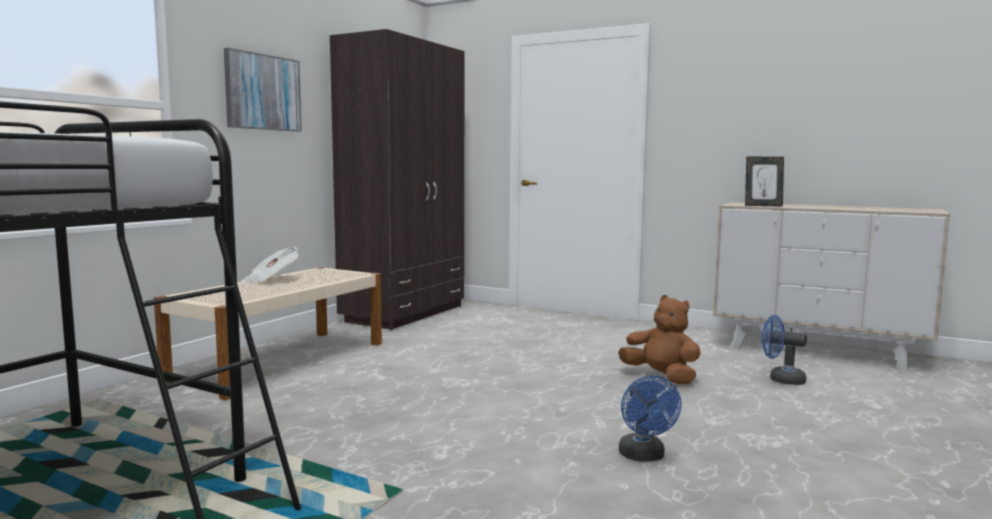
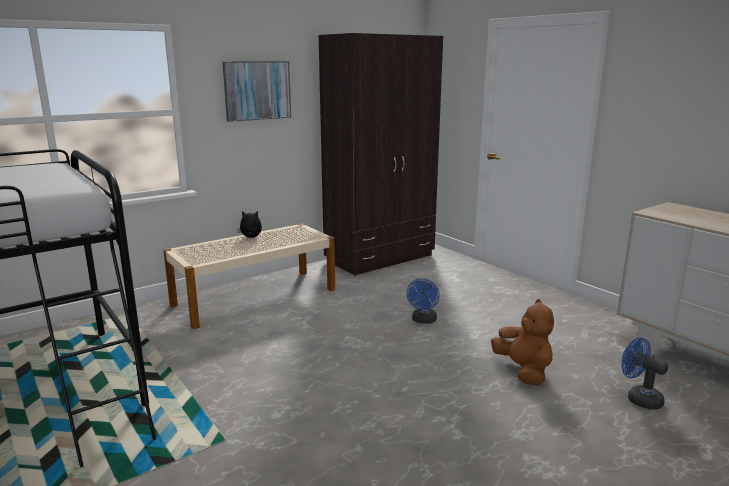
camera: 25 degrees right, 10 degrees up
(271, 280) = (251, 238): newspaper -> plush toy
(644, 457) = (418, 457): blue fan -> blue fan (423, 321)
(762, 205) = (678, 218): picture frame -> none

